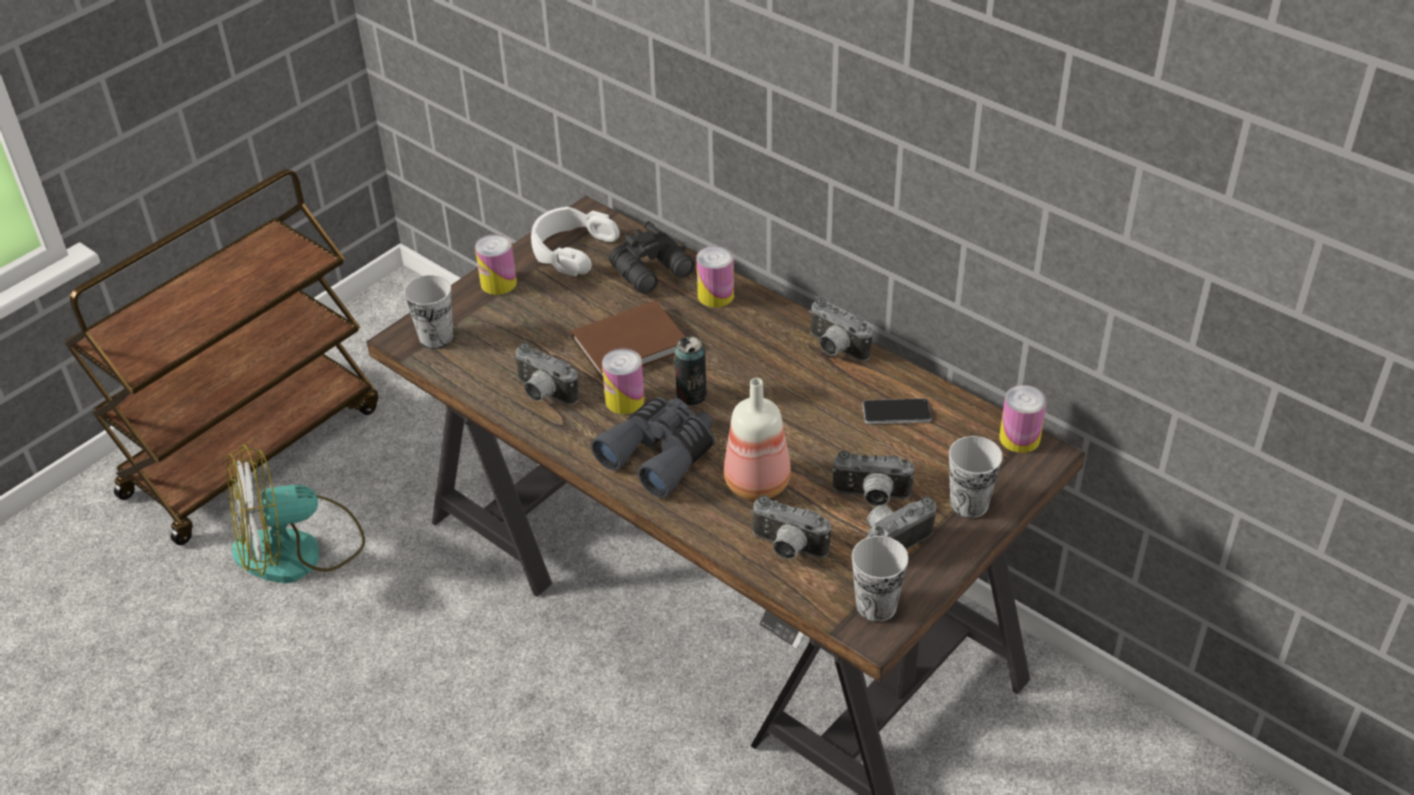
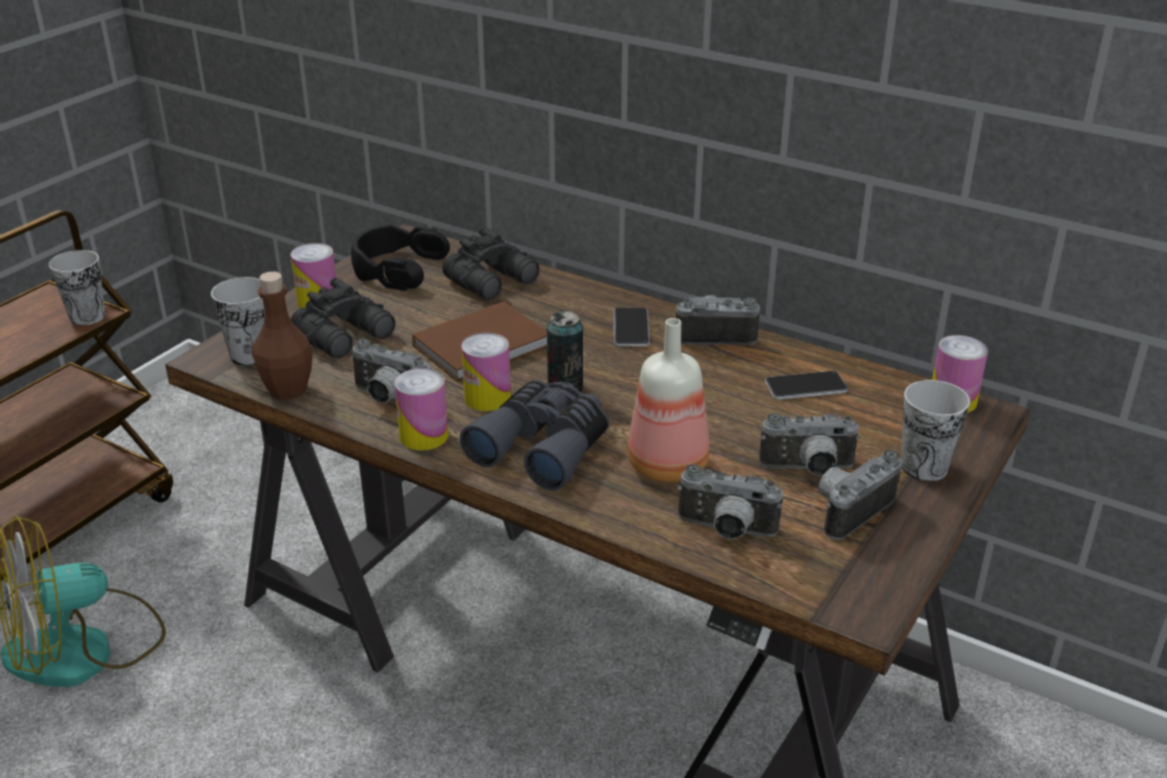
camera: 10 degrees left, 10 degrees down
(463, 378) = (287, 390): none -> brown bottle
(518, 324) = (347, 336): none -> black binoculars
(571, 249) = (396, 268): white headphones -> black headphones
(715, 295) = (568, 297): can -> can (424, 436)
(762, 335) = (631, 328): none -> phone
(834, 349) = (715, 335): camera -> camera turned 150 degrees clockwise
(876, 606) = (857, 583): cup -> cup (87, 316)

